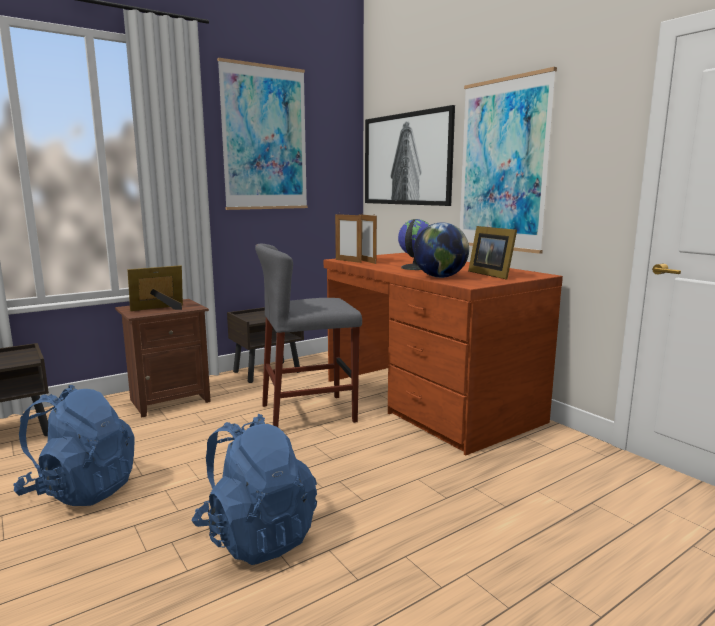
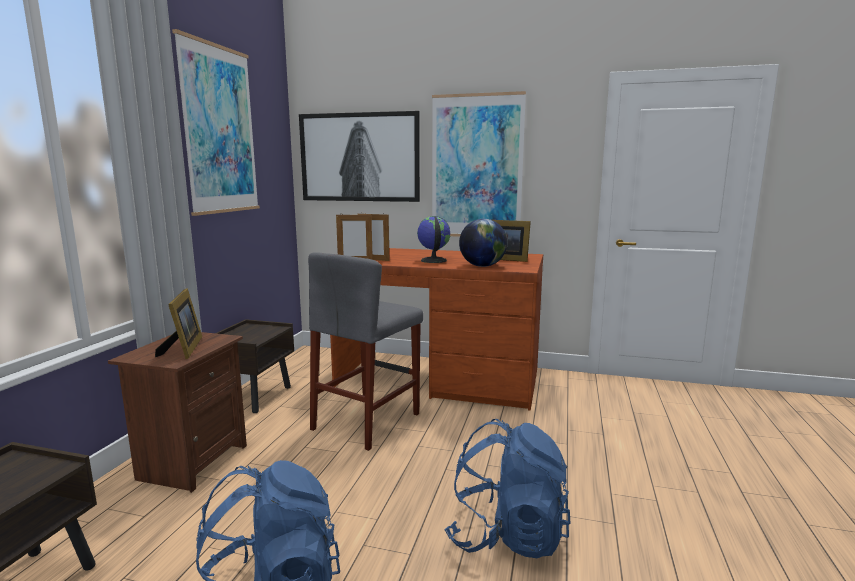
camera: 40 degrees left, 0 degrees up
(160, 309) = (184, 349): picture frame -> picture frame turned 150 degrees clockwise

